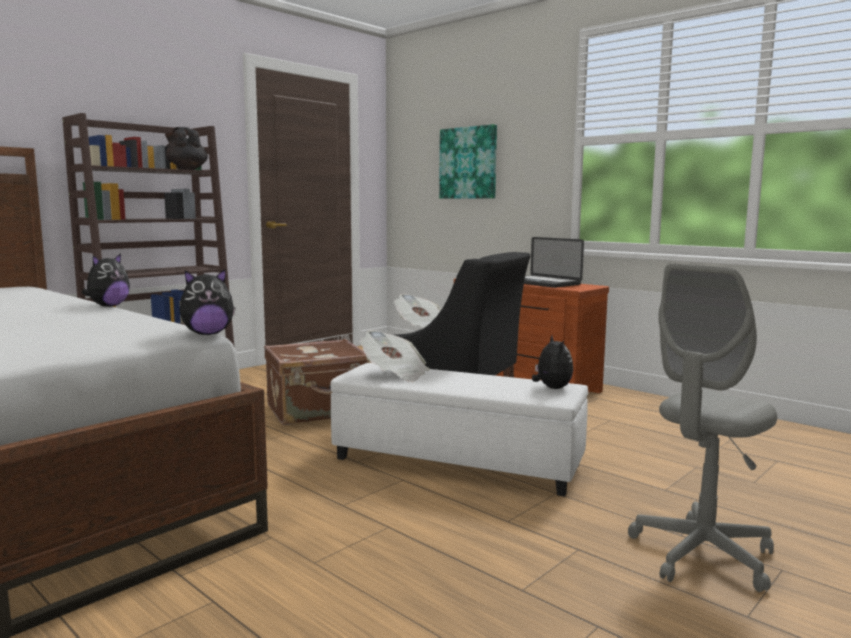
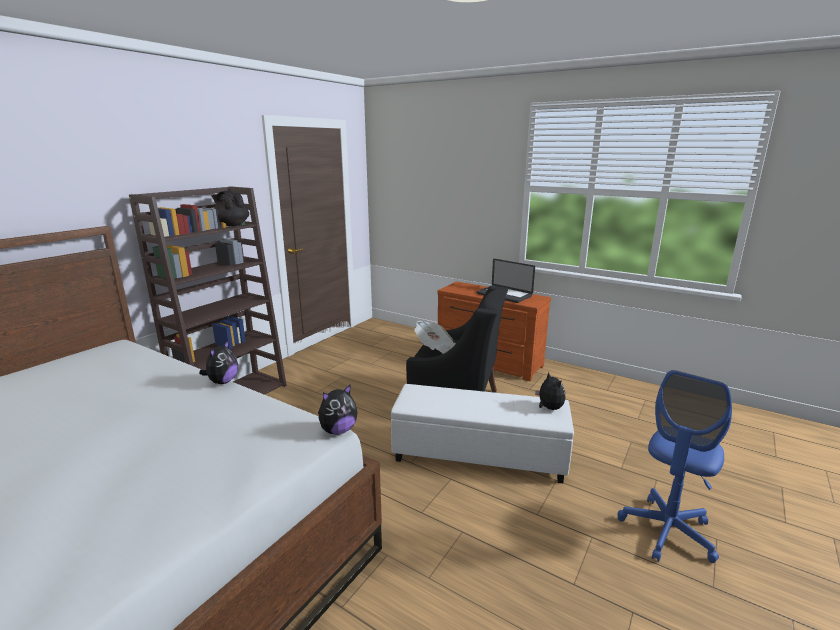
camera: 10 degrees left, 10 degrees up
(318, 411) = (358, 407): brown suitcase -> none
(395, 374) = (434, 400): newspaper -> none
(468, 163) = (438, 194): picture -> none
(702, 555) = (667, 532): grey office chair -> blue office chair

